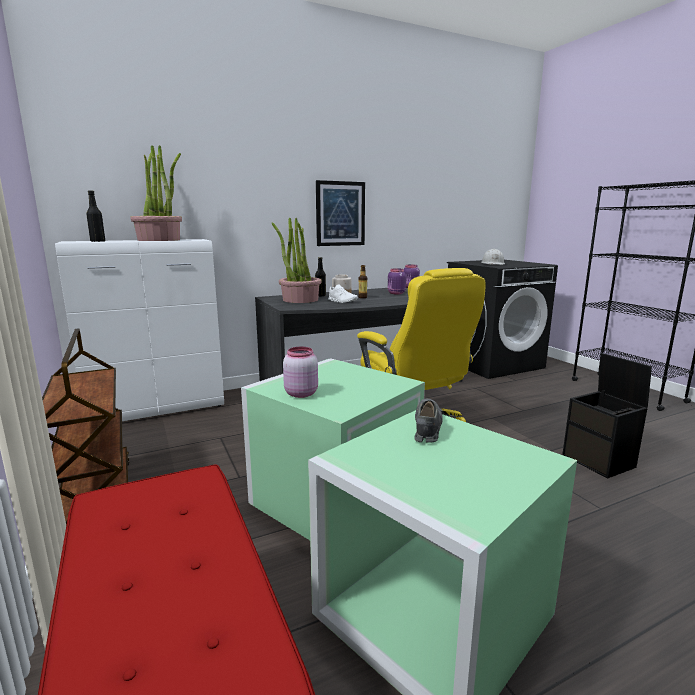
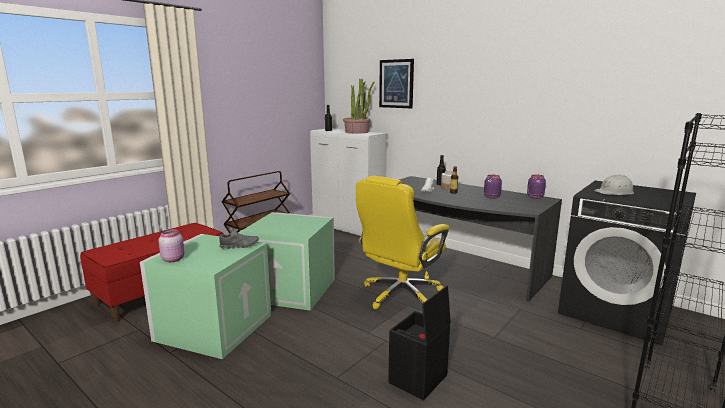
camera: 65 degrees right, 0 degrees up
(300, 300) = (416, 183): potted plant -> none
(300, 393) = (270, 221): pink jar -> pink jar (173, 259)
(340, 214) = (480, 121): picture -> picture (396, 84)

